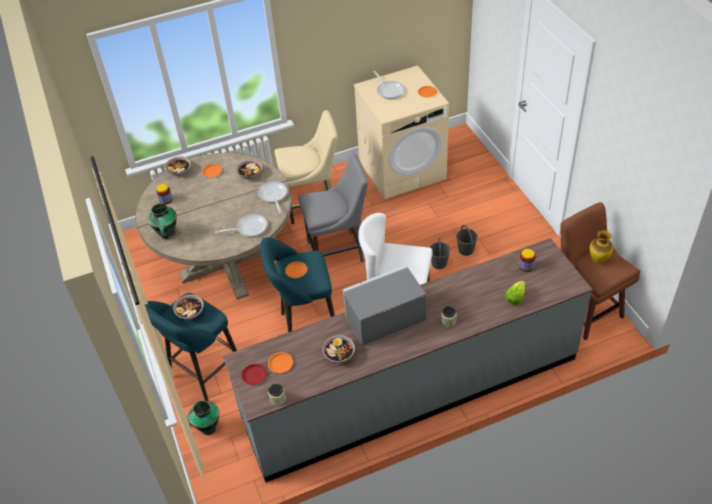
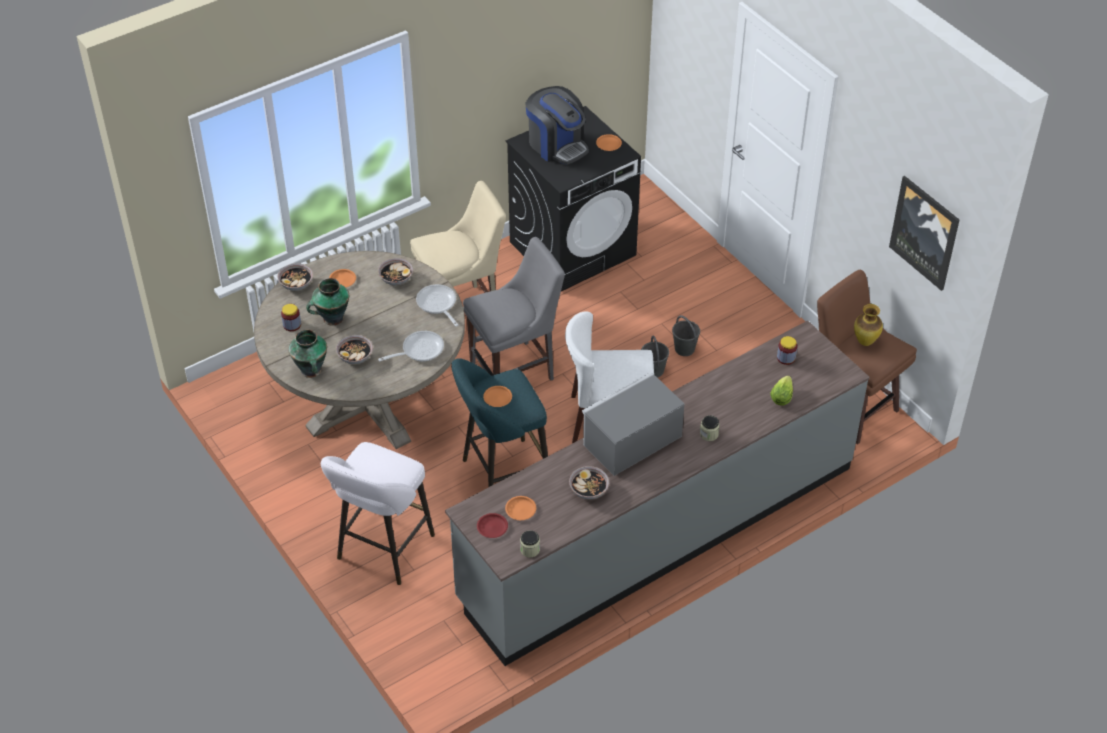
camera: 15 degrees left, 0 degrees up
(190, 312) = (377, 465): bowl -> bowl (355, 356)
(203, 375) = (382, 551): turquoise stool -> white stool
(207, 428) = (409, 614): vase -> vase (332, 318)
(389, 90) = (557, 145): frying pan -> coffee machine
(402, 169) = (573, 248): beige washing machine -> black washing machine
(654, 175) = (925, 232): none -> picture

